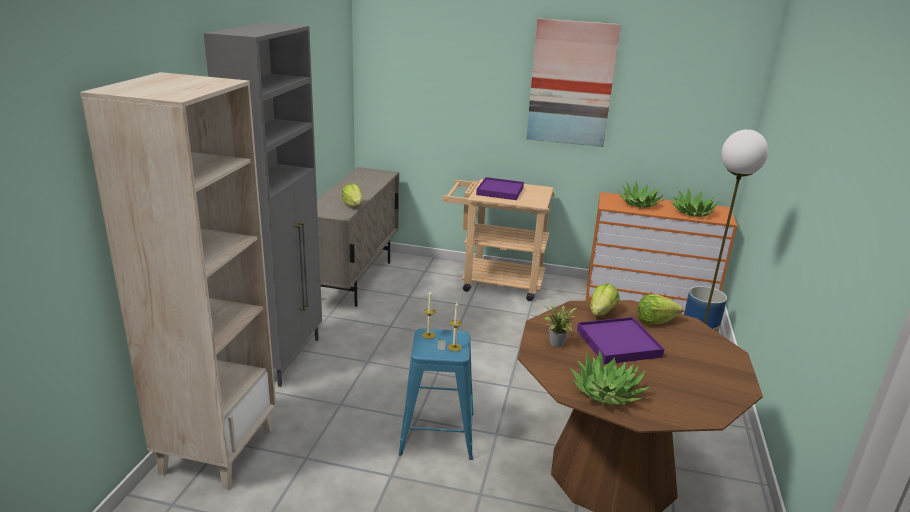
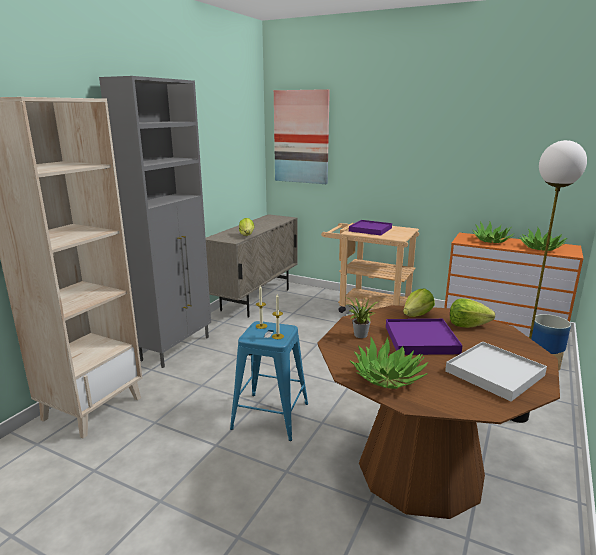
camera: 15 degrees right, 5 degrees down
(571, 83) = (432, 139): picture -> picture (301, 137)
(700, 376) = (495, 373): none -> white tray

